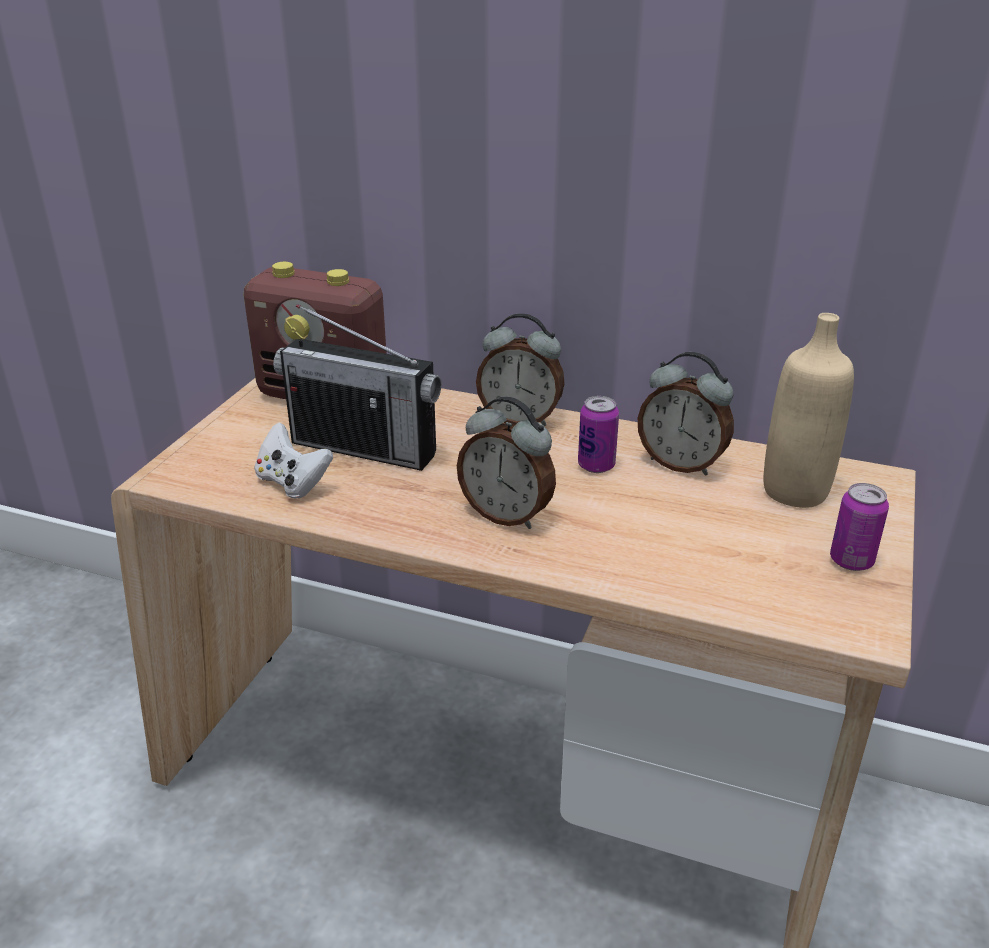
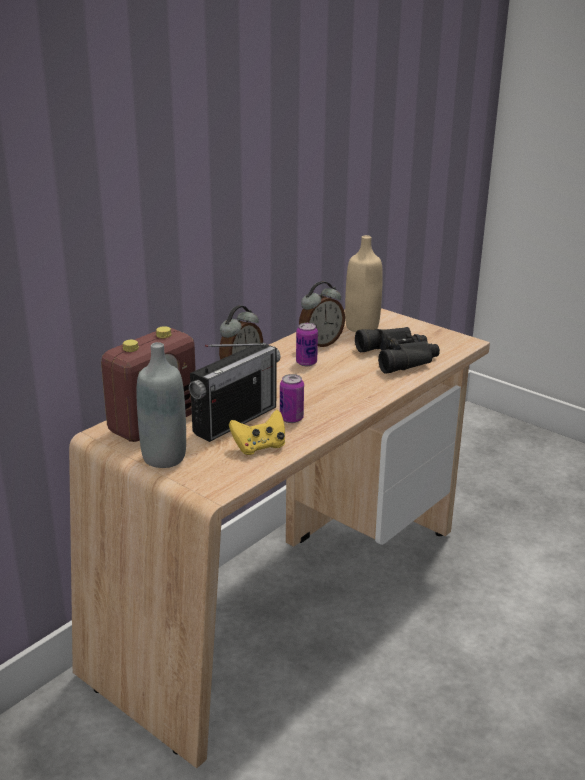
camera: 70 degrees left, 5 degrees down
(238, 423) = (164, 457): none -> grey bottle
(293, 483) = (259, 447): white game controller -> yellow game controller
(507, 515) = (337, 393): alarm clock -> none
(708, 555) = (400, 356): none -> black binoculars
(851, 561) = (420, 332): can -> can (291, 418)

